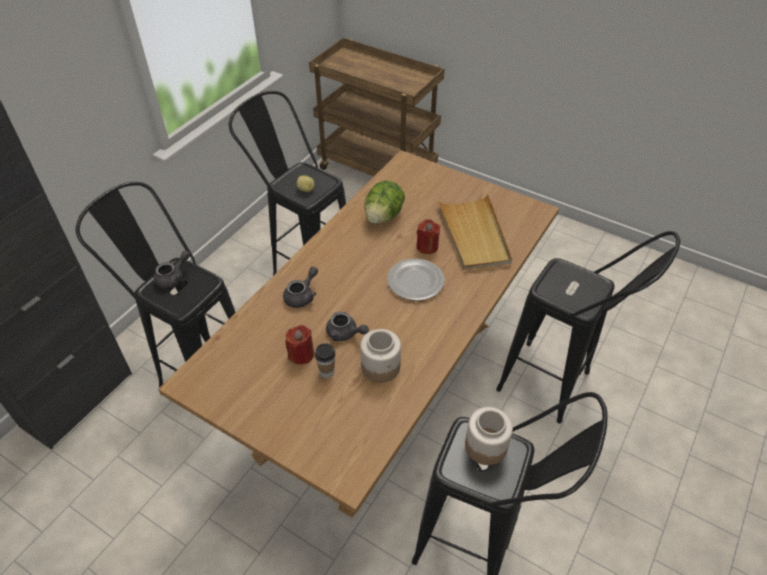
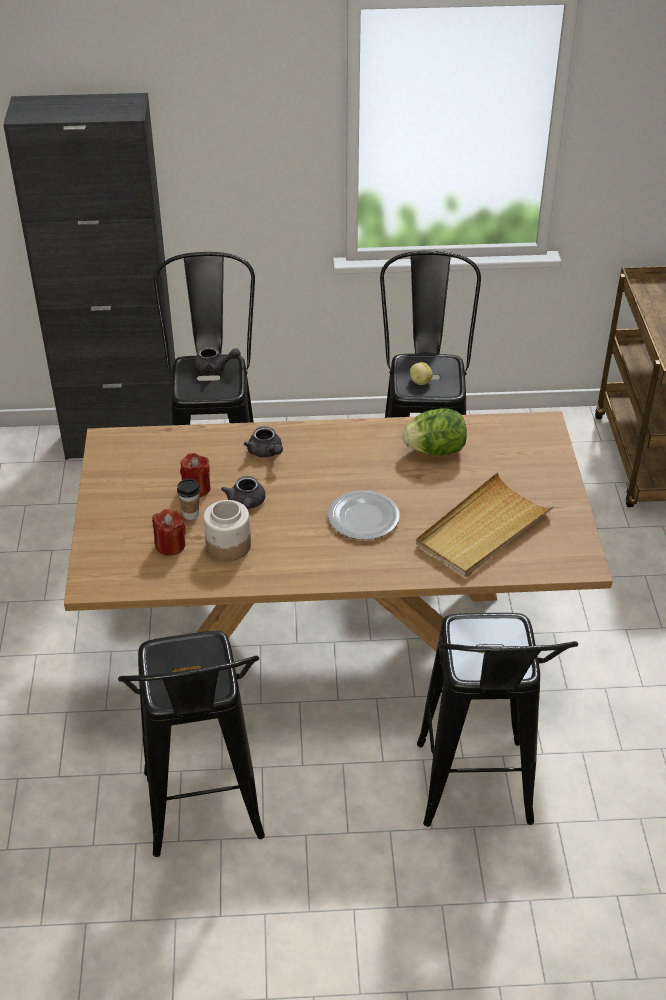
camera: 55 degrees right, 5 degrees down
(302, 296) = (266, 452): grey teapot -> grey teapot turned 60 degrees clockwise
(427, 246) = (424, 503): red candle -> red candle (170, 545)
(486, 445) = (203, 664): jar -> none

